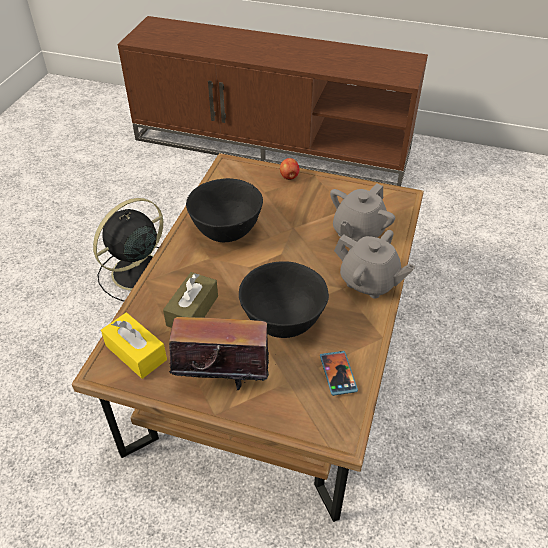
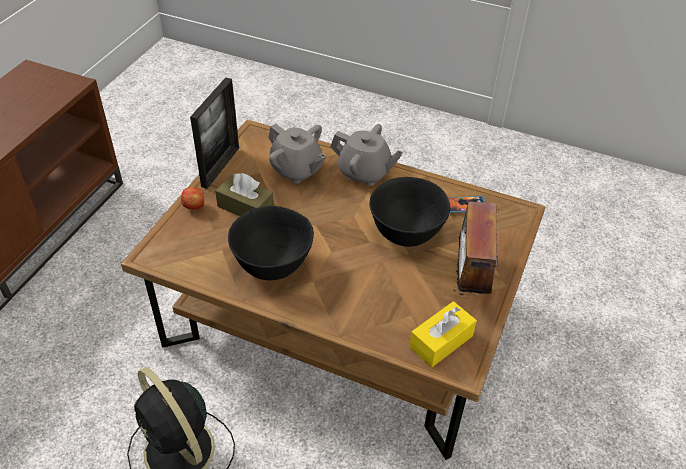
camera: 85 degrees left, 0 degrees up
(192, 310) = (387, 297): brown tissue box -> brown tissue box (245, 207)
(345, 184) = (220, 167): none -> picture frame
(369, 282) = (364, 172): grey teapot -> grey teapot turned 75 degrees clockwise

